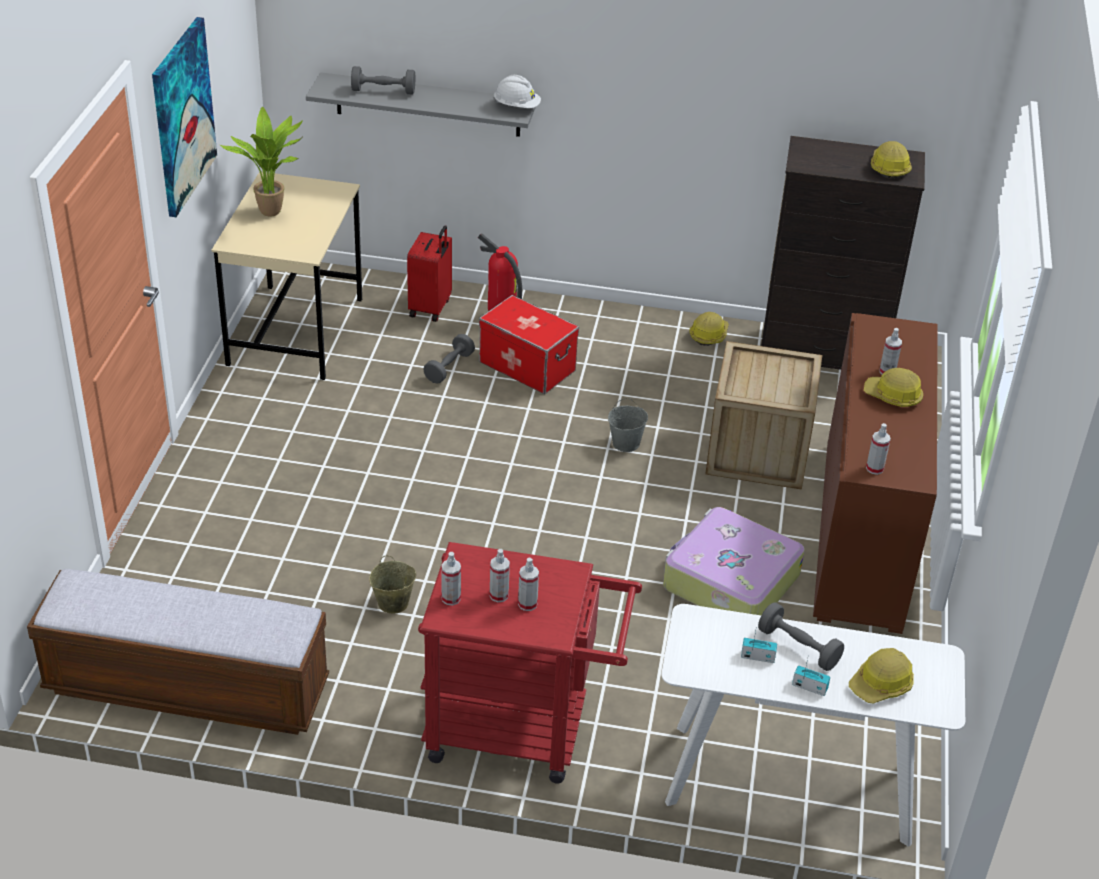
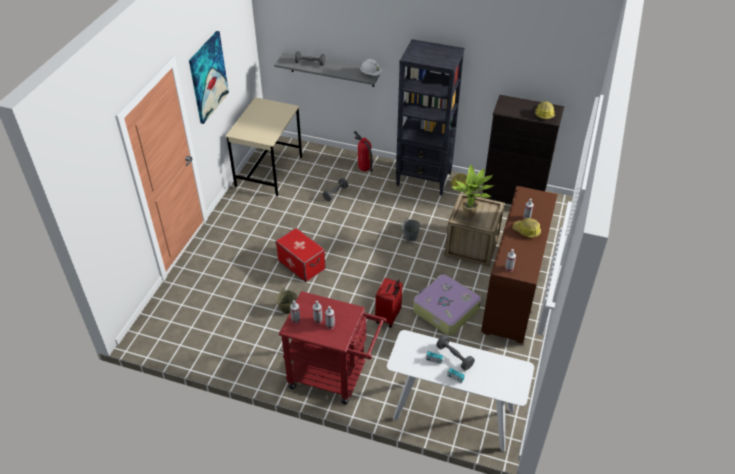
camera: 10 degrees right, 5 degrees up
(187, 687) = (188, 342): bench -> none
(274, 213) = (257, 118): potted plant -> potted plant (470, 215)
(431, 308) = (333, 163): red suitcase -> red suitcase (388, 317)
(527, 366) = (372, 195): storage box -> storage box (302, 264)
(632, 331) = (424, 179): none -> black bookcase
(881, 685) = (490, 379): hard hat -> none

